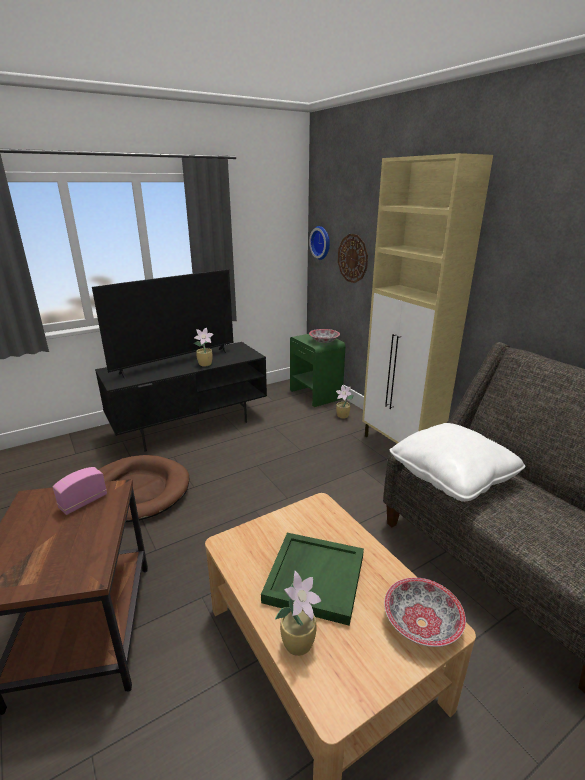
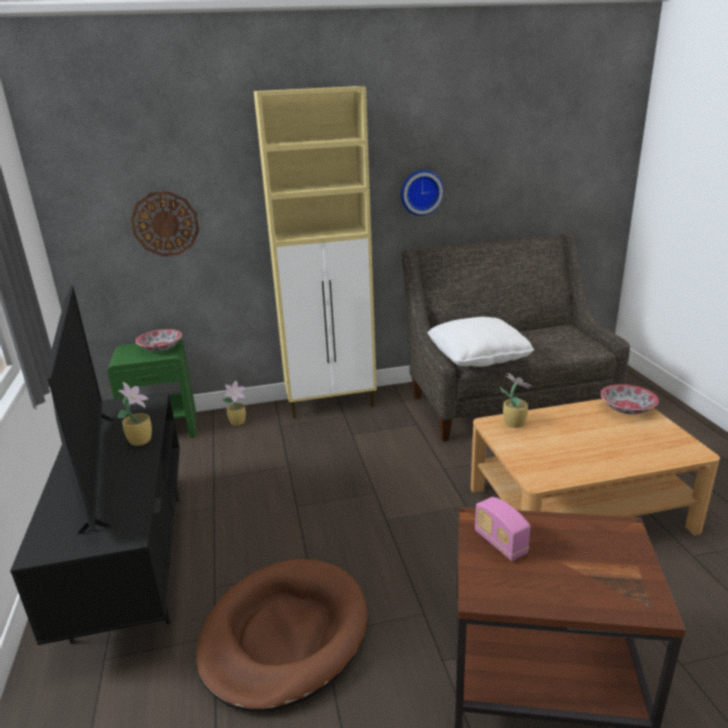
camera: 70 degrees left, 0 degrees up
(299, 642) = (648, 457): potted plant -> potted plant (513, 423)
(314, 577) = (584, 441): green tray -> none
(322, 242) = (83, 217): wall clock -> wall clock (420, 192)

